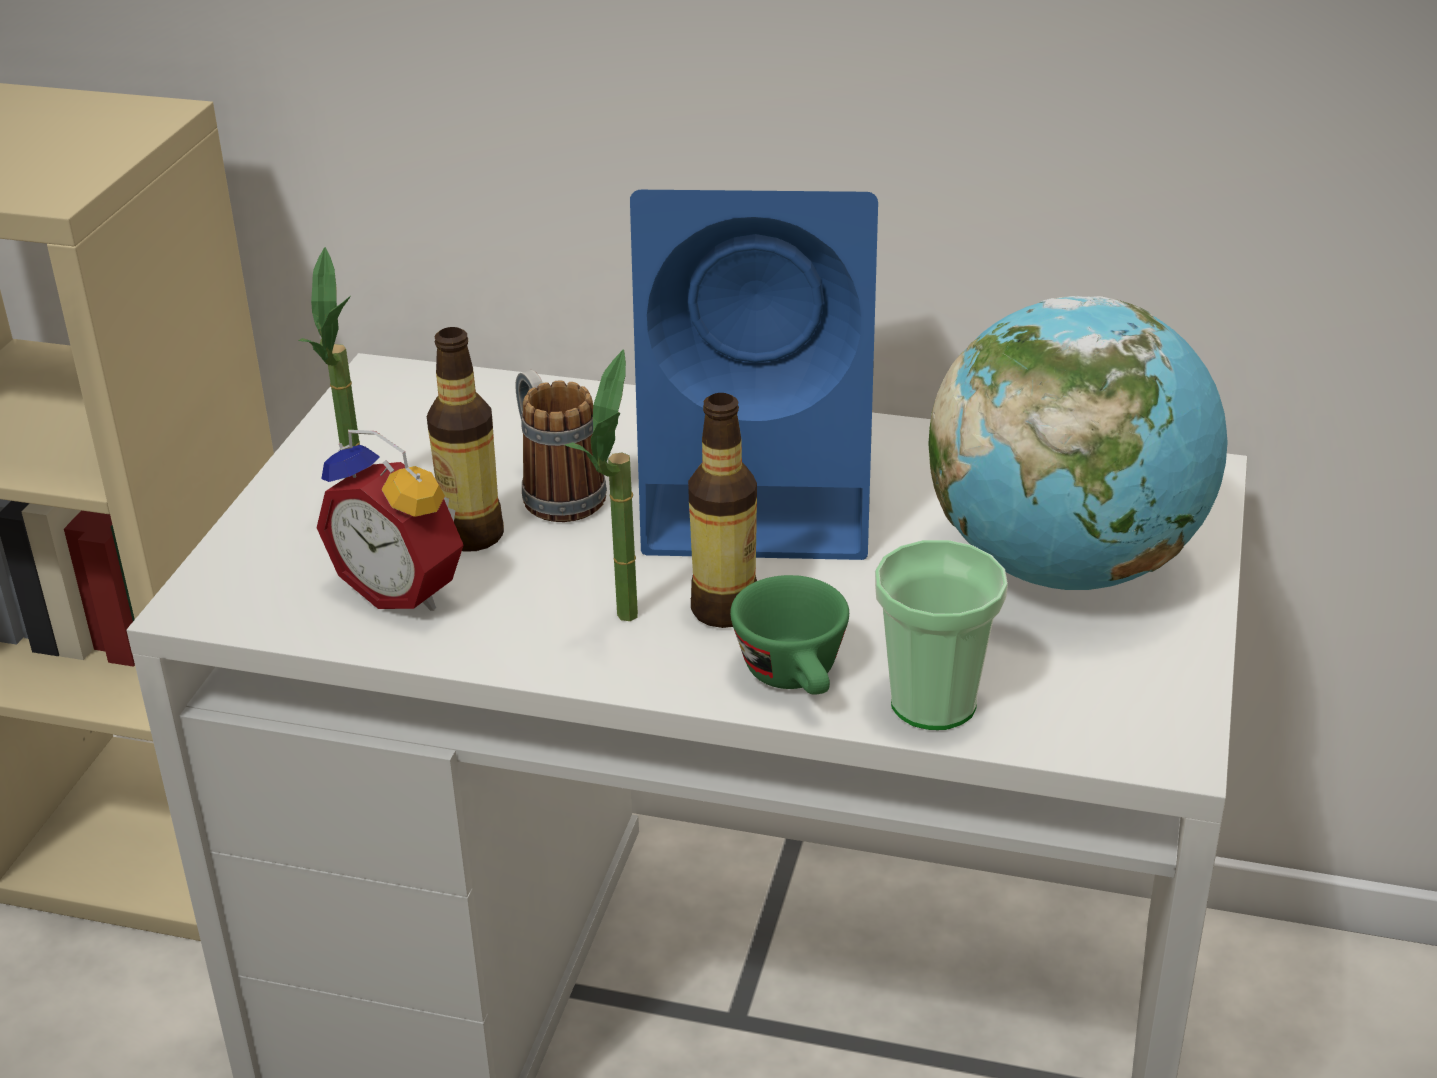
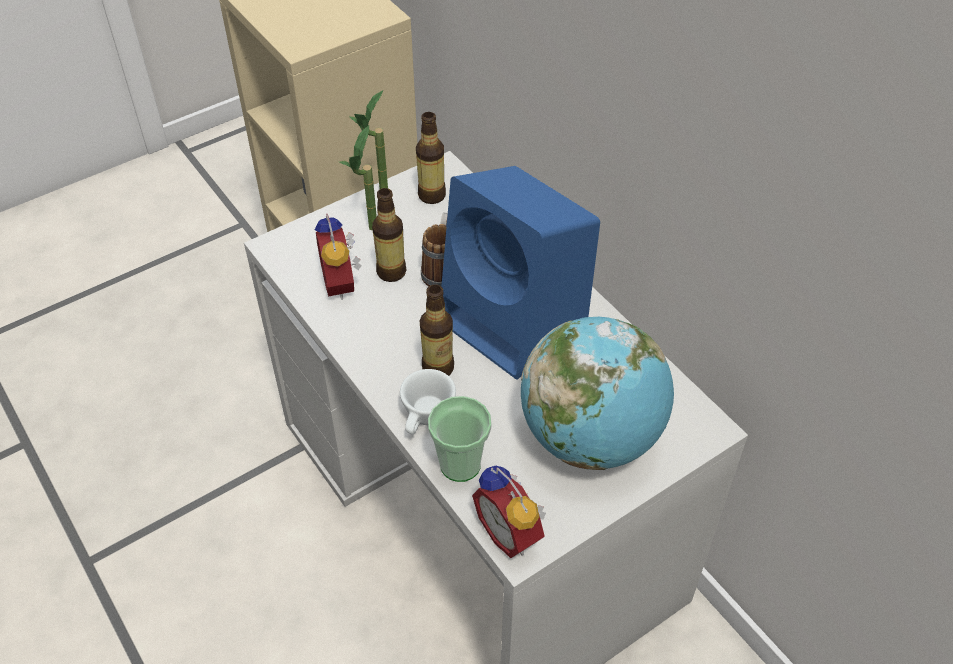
camera: 40 degrees right, 15 degrees up
(406, 415) = (431, 195): none -> bottle
(623, 628) = (394, 352): potted plant -> potted plant (376, 194)
(797, 679) = (426, 418): green cup -> white cup
(1127, 736) = (511, 532): none -> alarm clock

